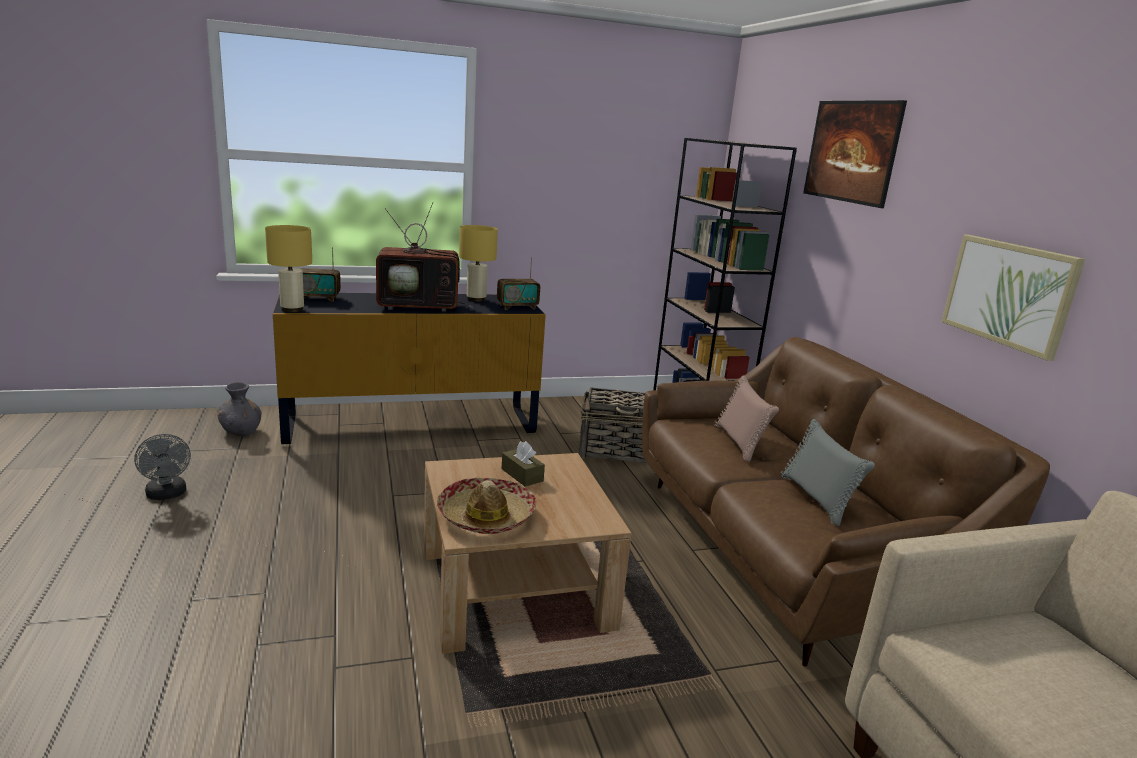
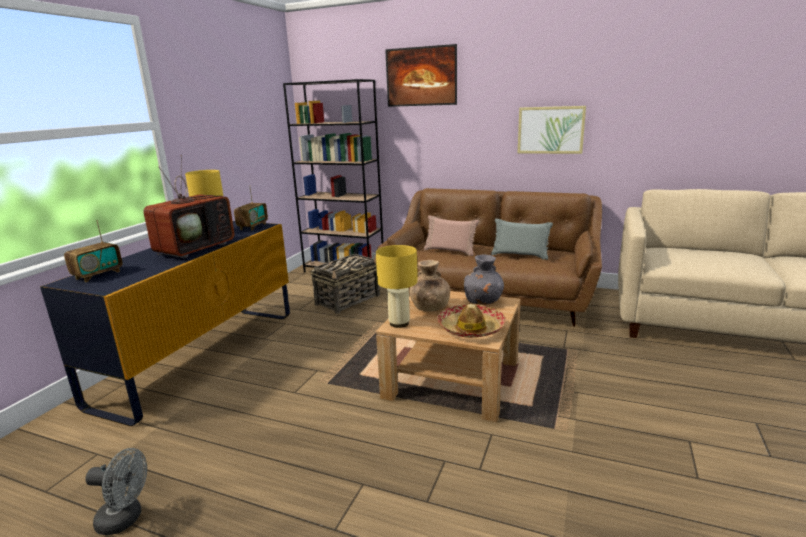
camera: 50 degrees left, 0 degrees up
(241, 432) = (65, 445): grey vase -> grey vase (483, 301)
(292, 310) = (111, 288): yellow table lamp -> yellow table lamp (399, 323)
(522, 475) = (429, 307): brown tissue box -> brown vase

